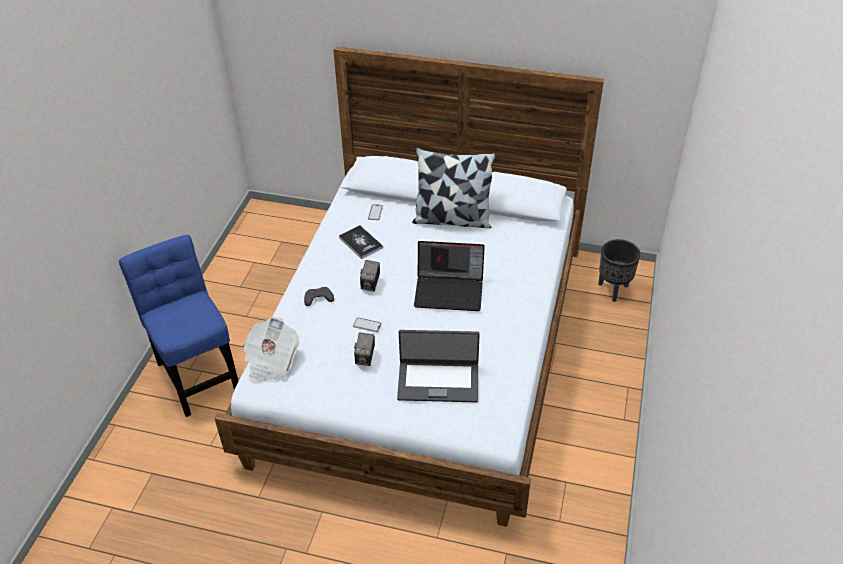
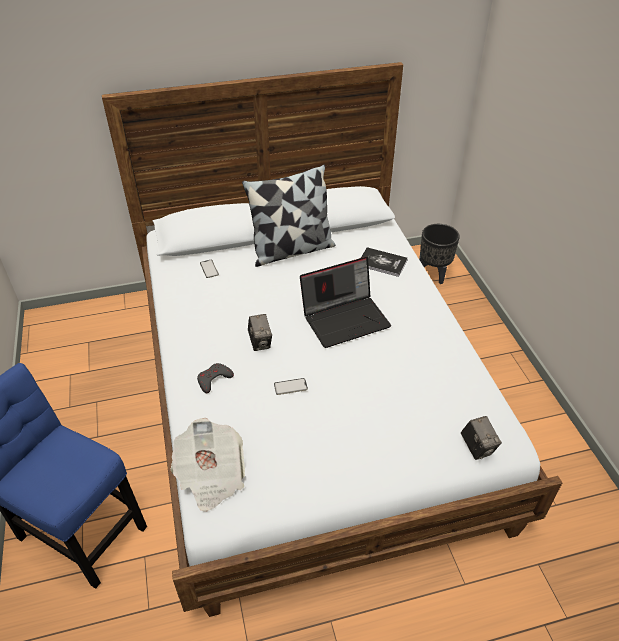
camera: 30 degrees left, 0 degrees up
(360, 242) = (216, 304): book -> book (382, 263)
(365, 358) = (315, 423): camera -> camera (477, 447)
(438, 381) = (409, 415): laptop -> none

